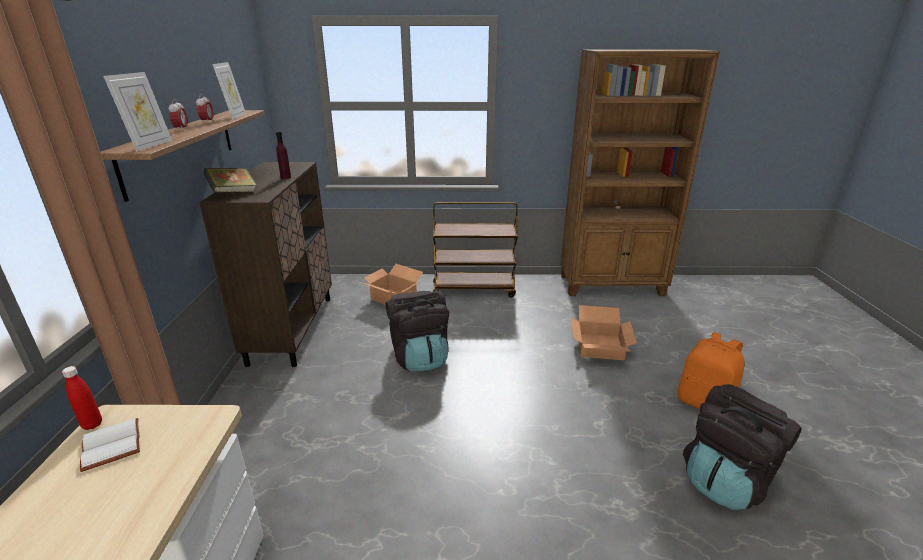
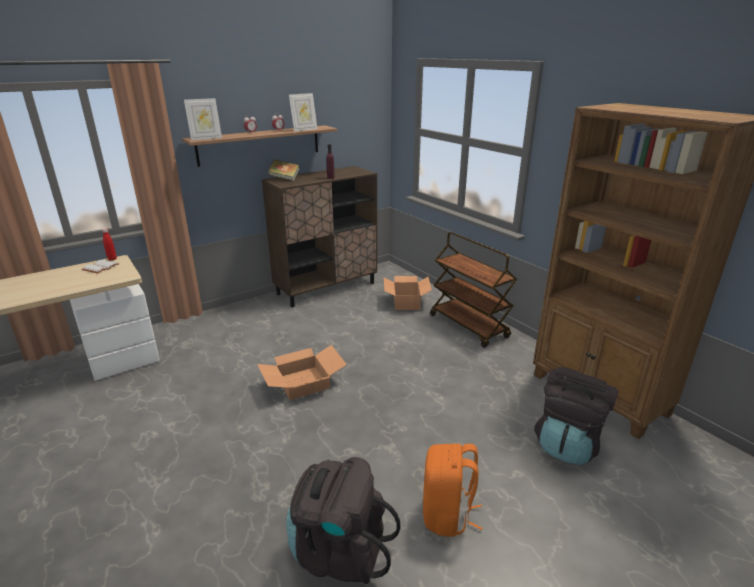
camera: 55 degrees right, 0 degrees up
(420, 357) = (347, 342): black backpack -> black backpack (568, 443)
(601, 346) = (467, 420): cardboard box -> cardboard box (303, 383)

